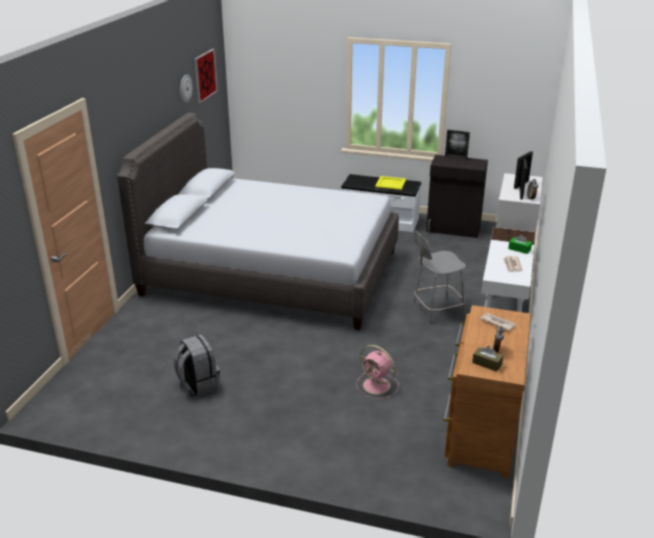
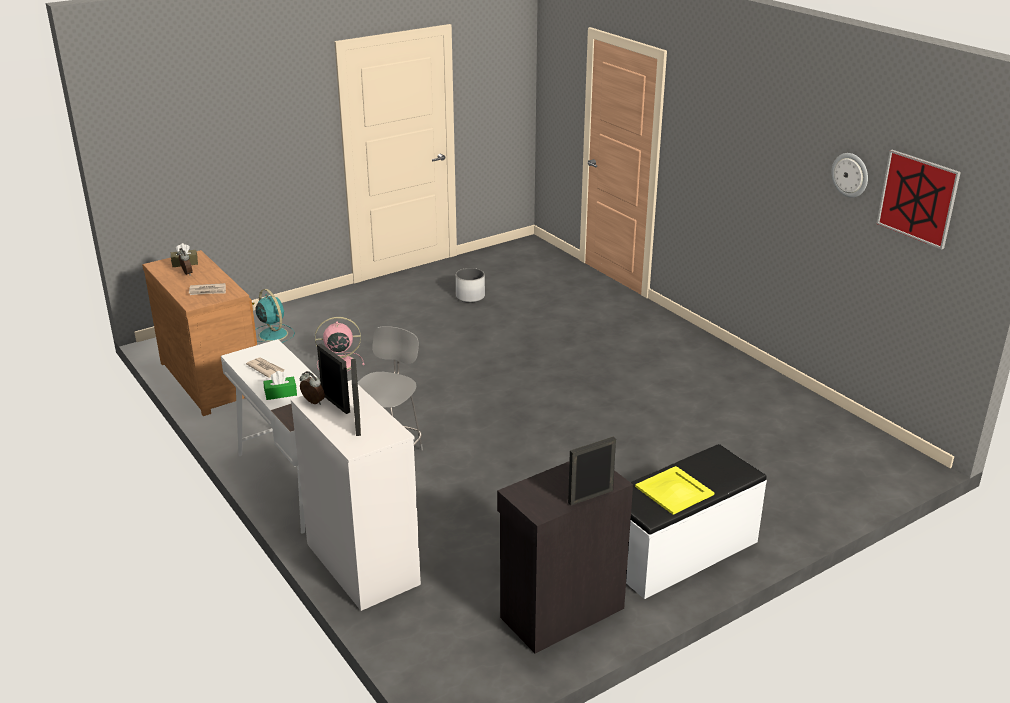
camera: 130 degrees right, 0 degrees up
(198, 385) = (470, 296): grey backpack -> white planter
(272, 273) = (620, 394): grey bed -> none
(386, 449) = (272, 334): none -> turquoise fan

